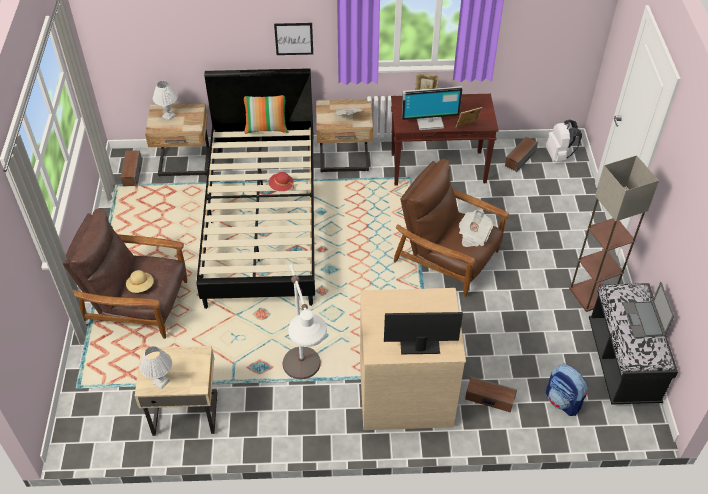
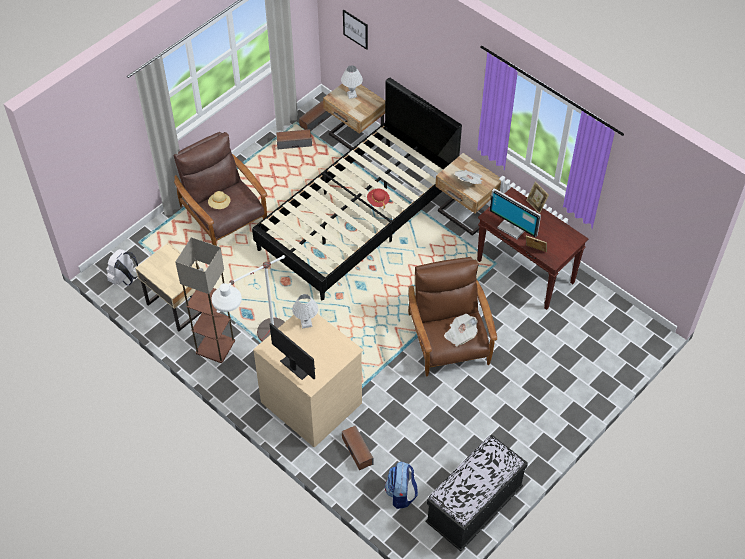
camera: 45 degrees right, 5 degrees up
(161, 382) = (156, 271): white table lamp -> white table lamp (306, 323)
(266, 128) = (419, 150): pillow -> none
(294, 38) = (456, 94): picture -> picture (355, 29)
(520, 158) = (598, 311): speaker -> speaker (294, 143)
(559, 155) = (632, 332): white backpack -> white backpack (125, 279)
(592, 295) = (515, 448): floor lamp -> floor lamp (215, 347)
(644, 320) = (485, 480): laptop -> none

